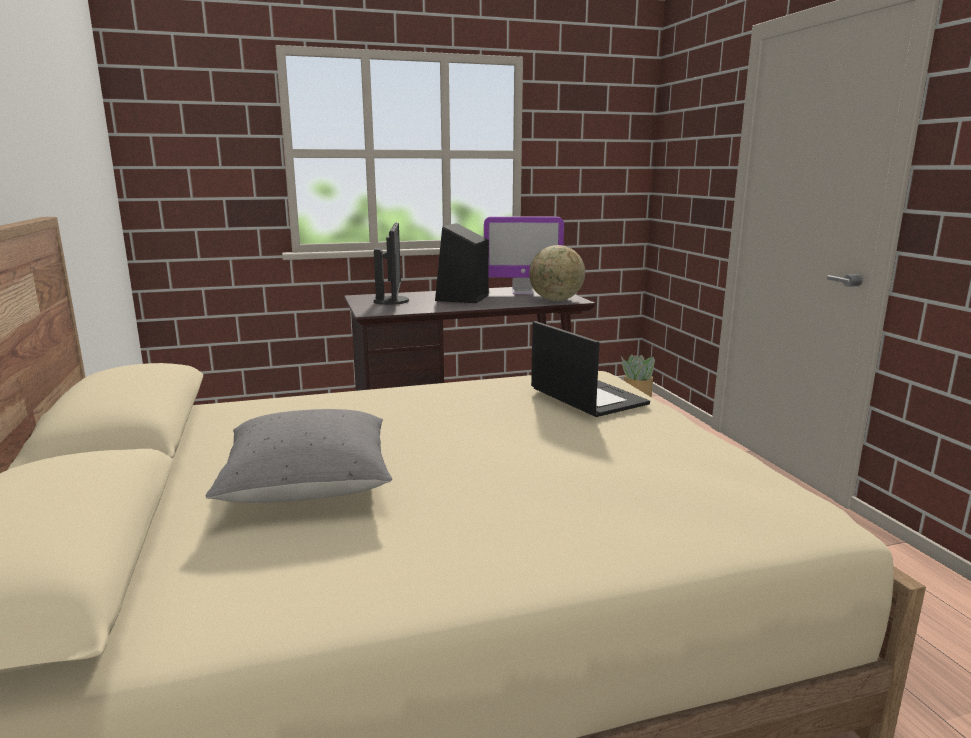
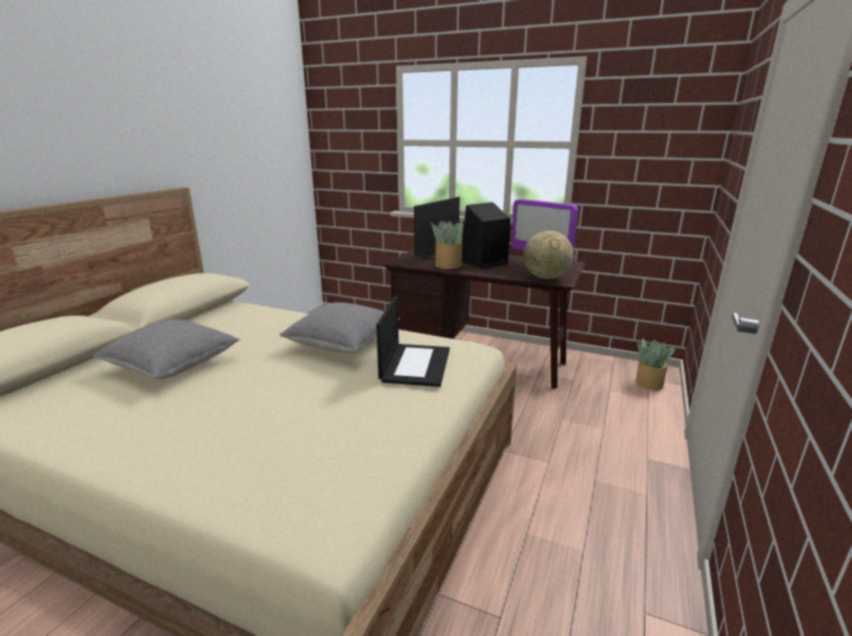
camera: 40 degrees right, 5 degrees up
(434, 306) = (447, 265): none -> potted plant
(468, 403) = (343, 344): none -> grey pillow

